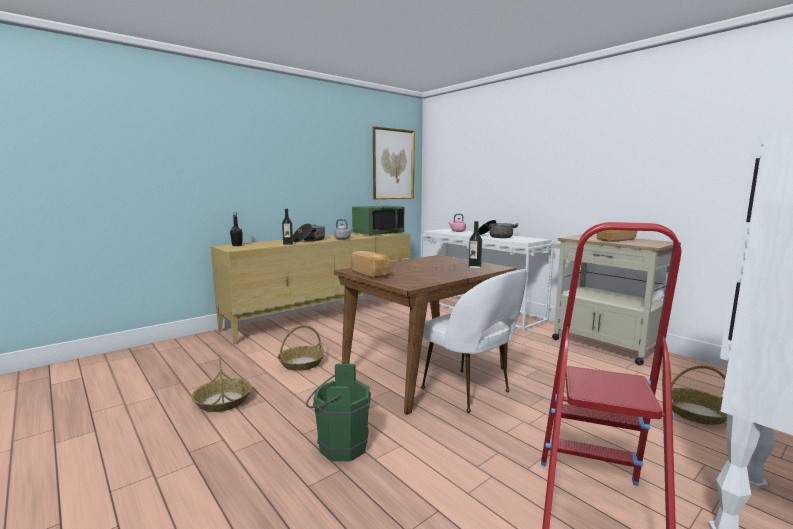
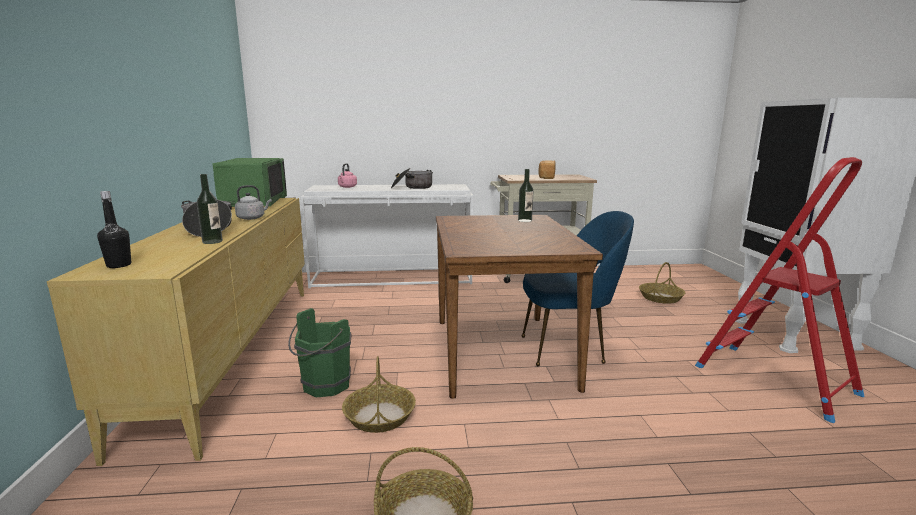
camera: 55 degrees left, 5 degrees up
(339, 446) = (623, 450): green bucket -> green bucket (323, 387)
(371, 274) = (499, 249): bread -> none
(393, 164) = (225, 91): picture -> none
(470, 393) = (569, 349): white chair -> blue chair

